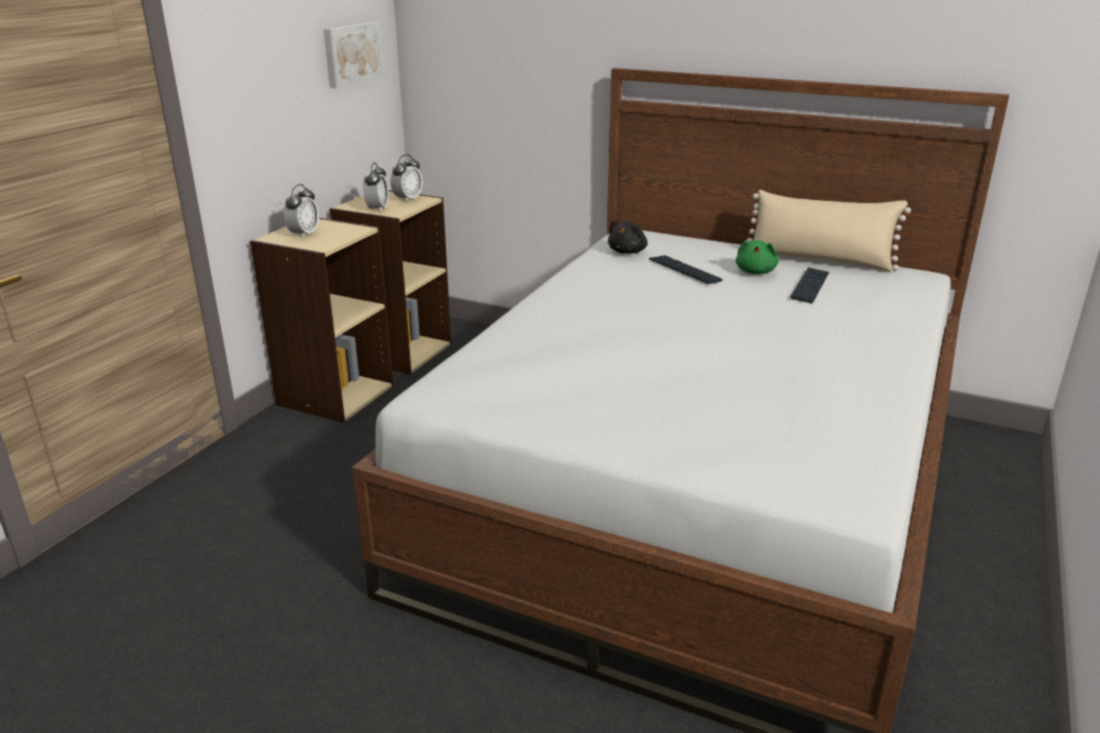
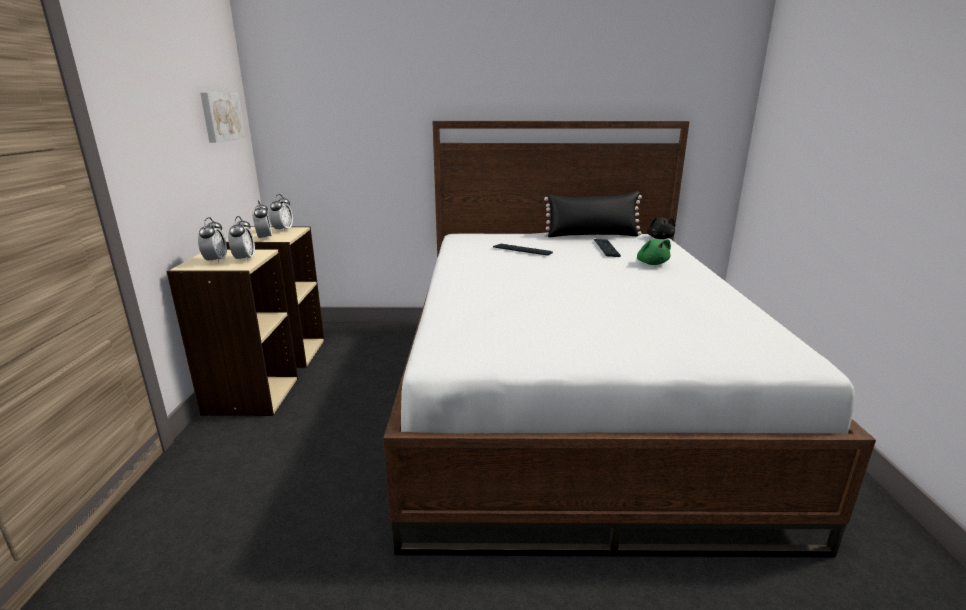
camera: 25 degrees left, 5 degrees down
(332, 237) = (244, 259): none -> alarm clock
(628, 252) = (473, 245): black plush toy -> black plush toy (660, 238)
(755, 272) = (565, 245): green plush toy -> green plush toy (652, 263)
(819, 260) = (592, 235): beige pillow -> black pillow

